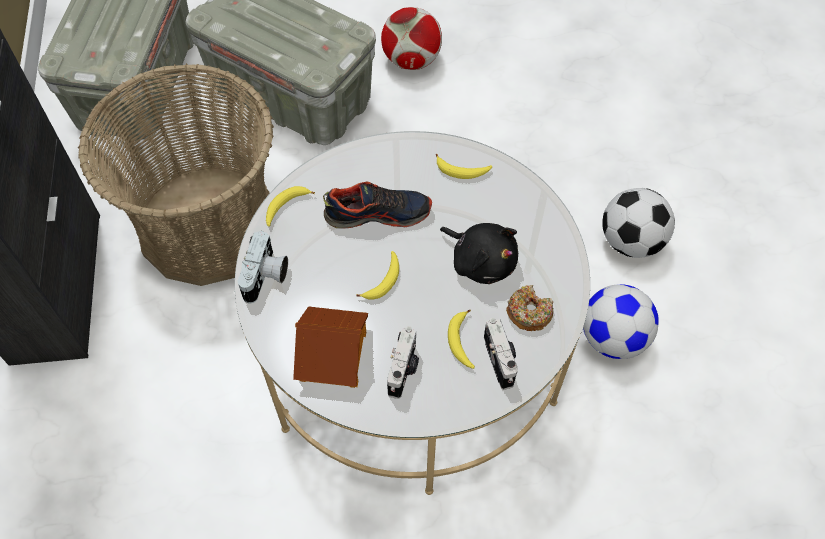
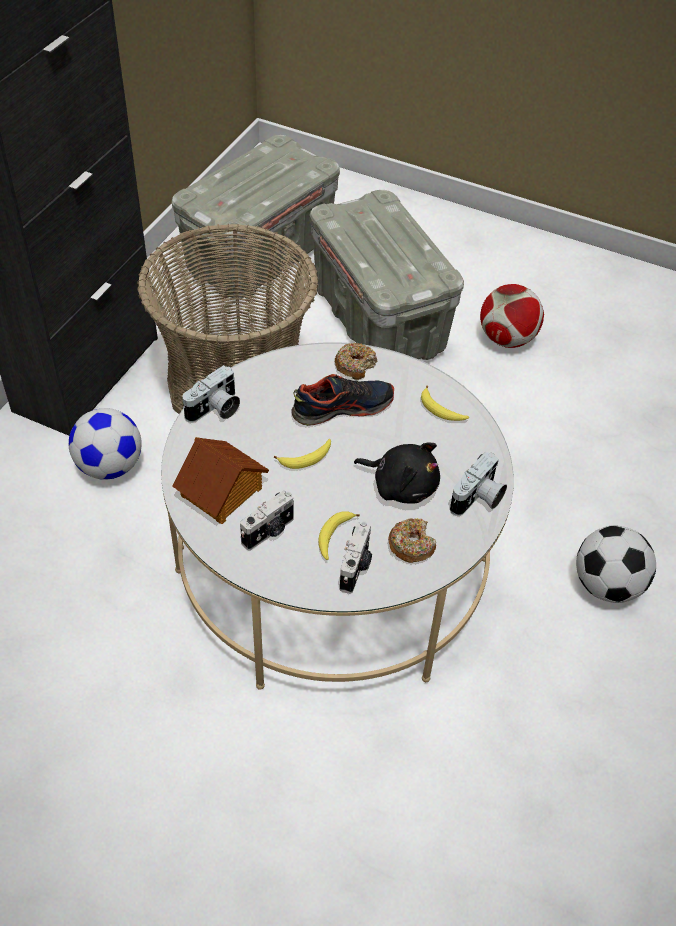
camera: 30 degrees right, 10 degrees down
(286, 207) = (271, 367): banana -> none
(358, 165) = (355, 365): none -> donut
(378, 213) = (342, 408): shoe -> shoe turned 45 degrees counterclockwise
(481, 261) = (401, 485): black plush toy -> black plush toy turned 45 degrees counterclockwise
(551, 238) = (478, 499): none -> camera
(613, 338) = (526, 657): football -> football (110, 467)

